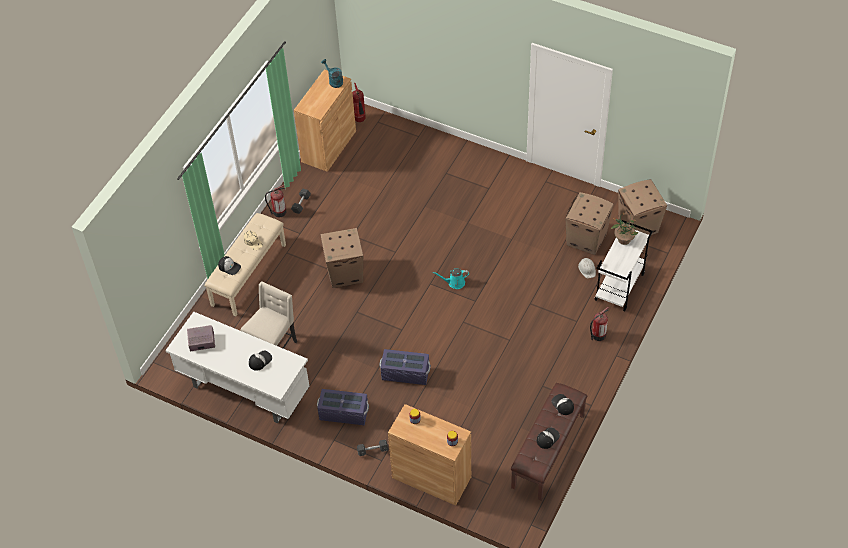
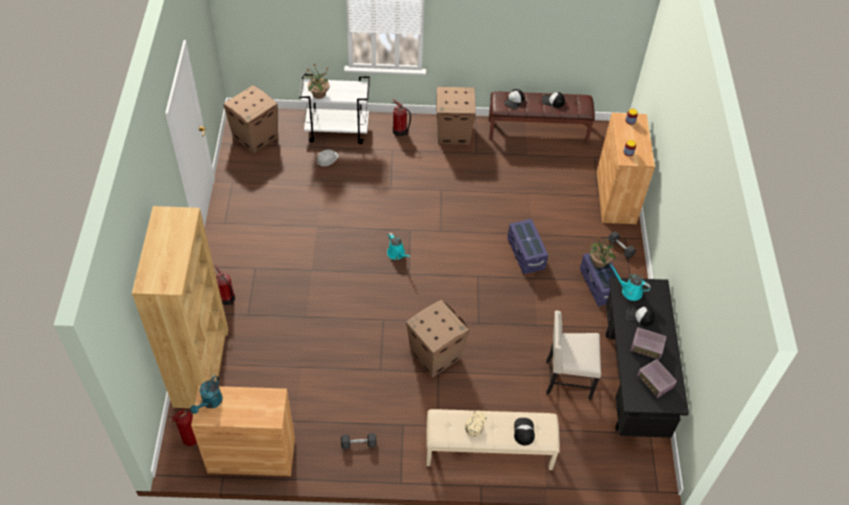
camera: 120 degrees left, 0 degrees up
(231, 351) = (647, 347): none -> radio
(244, 391) = (632, 382): white desk -> black desk
(278, 212) = (382, 463): fire extinguisher -> fire extinguisher (227, 299)
(286, 366) = (629, 291): none -> turquoise watering can
(351, 401) = (599, 262): none -> potted plant
(415, 137) = (201, 367): none -> brown bookcase
(586, 239) = (290, 169): cardboard box -> cardboard box (454, 133)

